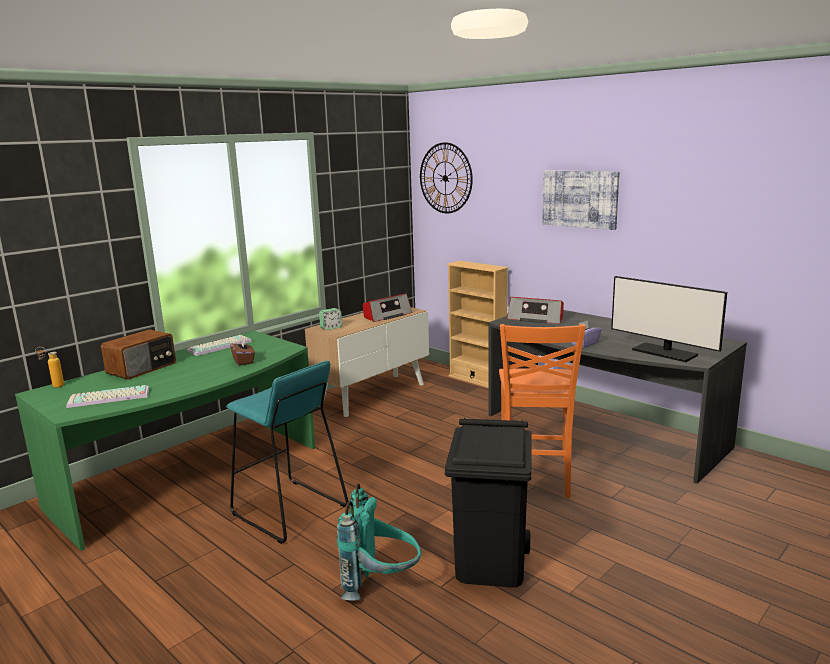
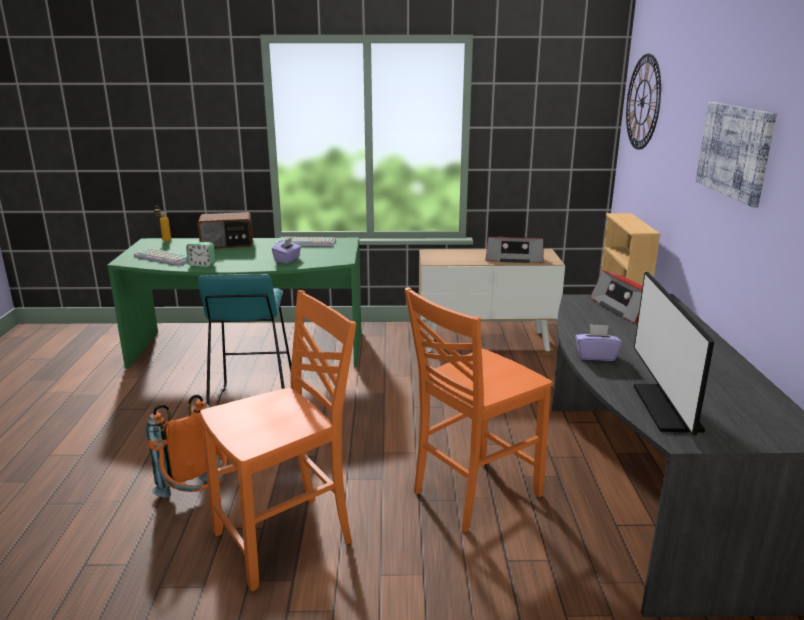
camera: 45 degrees right, 5 degrees up
(243, 361) = (287, 260): brown tissue box -> purple tissue box
(331, 328) = (439, 255): alarm clock -> alarm clock (202, 265)
(381, 585) = (197, 498): turquoise backpack -> orange backpack
(491, 564) = (286, 539): black trash can -> orange chair

